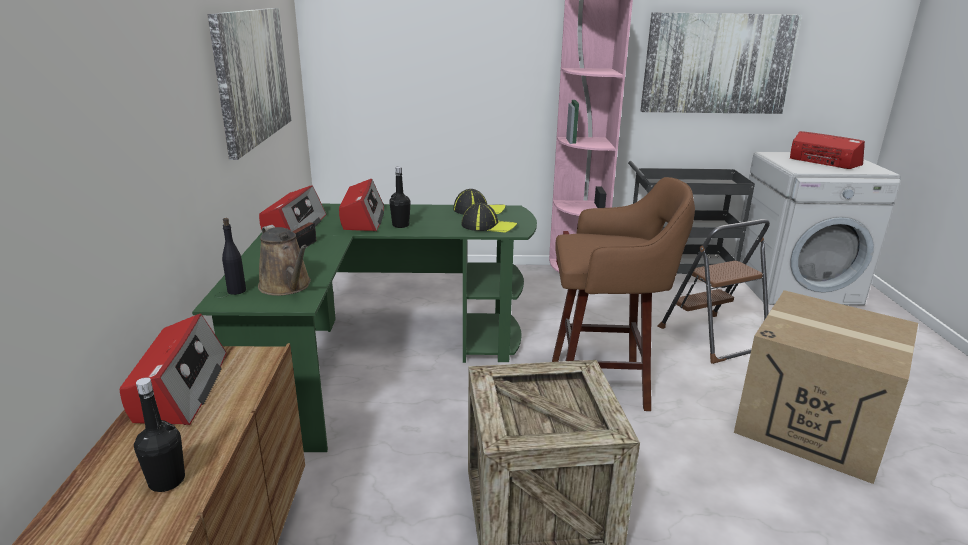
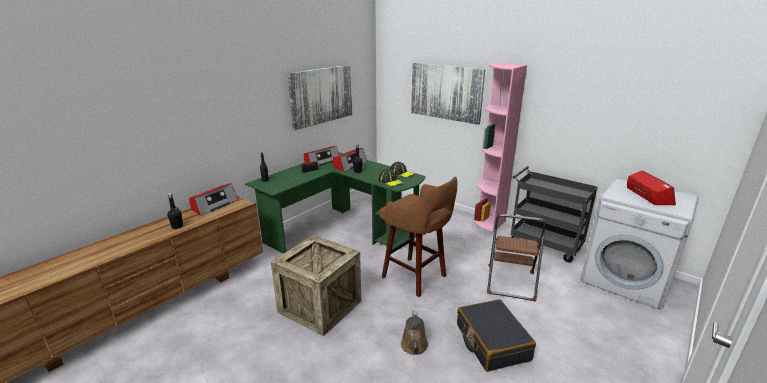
camera: 40 degrees right, 0 degrees up
(287, 286) = (280, 183): brown watering can -> brown watering can (414, 347)
(717, 64) = (590, 114): picture -> picture (446, 92)
(812, 424) = (491, 342): cardboard box -> black suitcase

